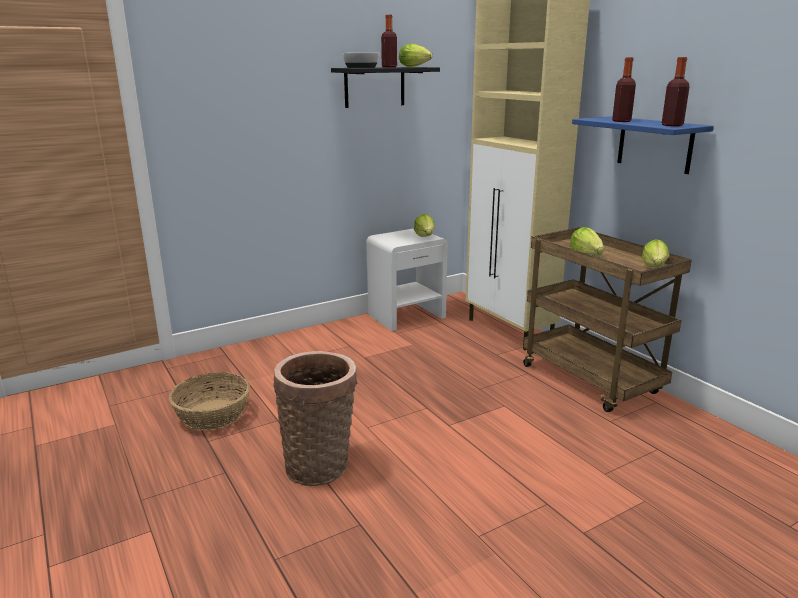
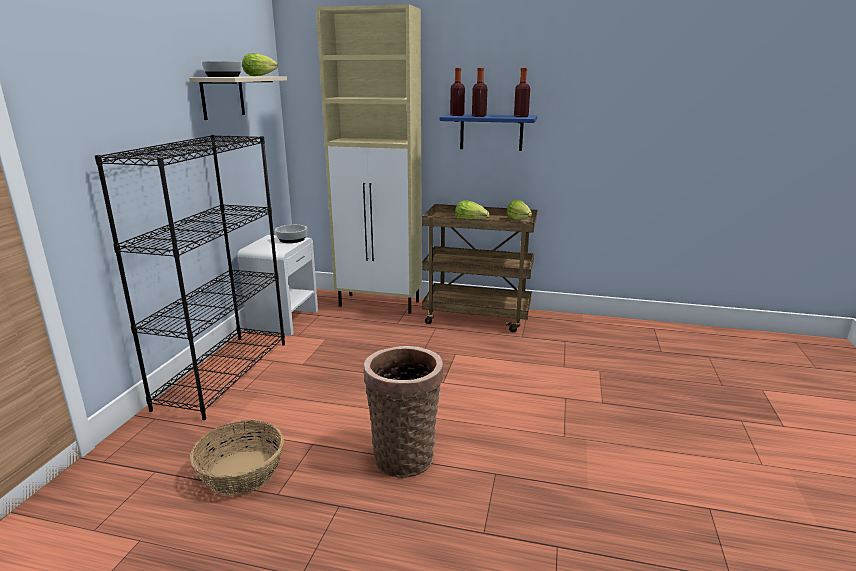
camera: 45 degrees left, 0 degrees up
(305, 341) = (224, 373): none -> black bookcase
(374, 87) = (222, 97): black shelf -> beige shelf
(389, 67) = (242, 76): bottle -> bottle (457, 115)
(425, 236) = (292, 239): lettuce -> bowl

